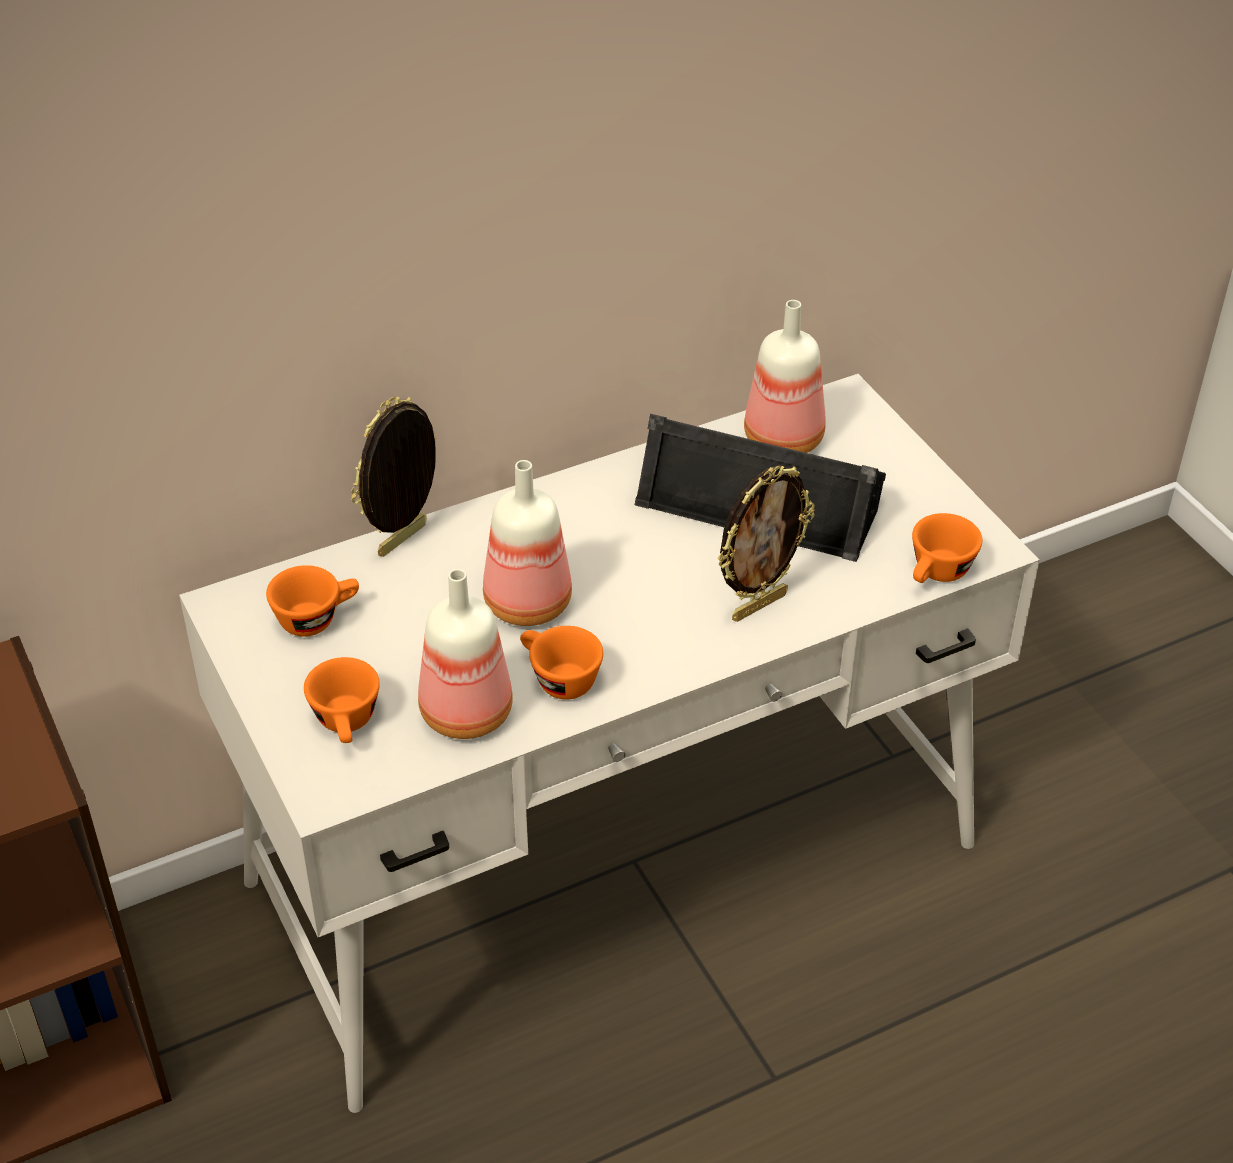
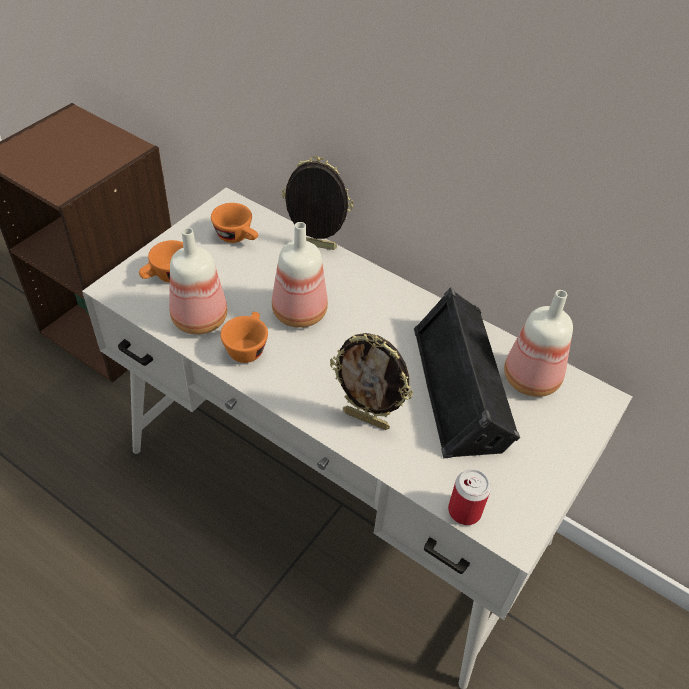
camera: 60 degrees right, 5 degrees up
(937, 574) = (464, 511): orange cup -> can

